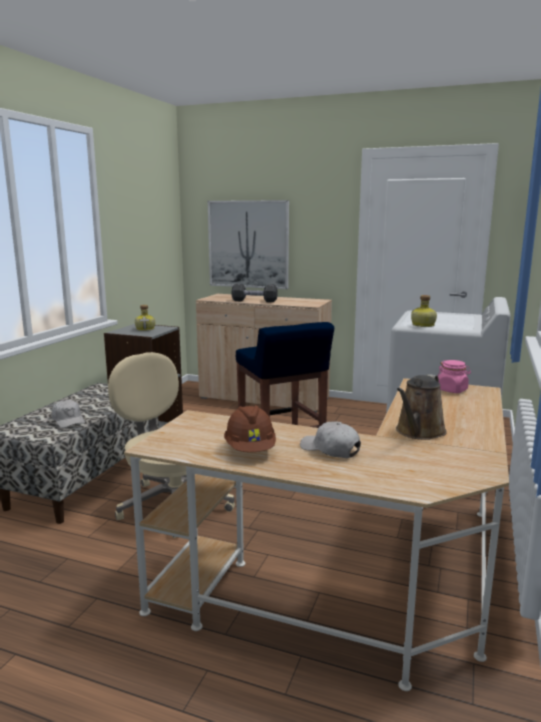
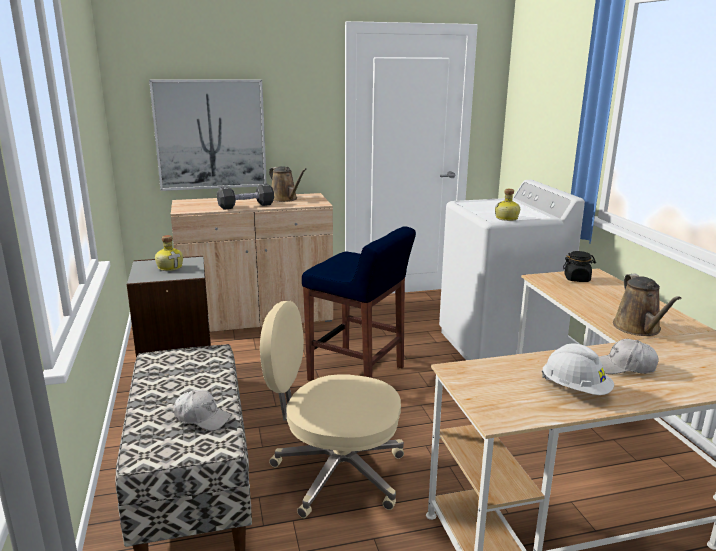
camera: 35 degrees left, 5 degrees up
(250, 449) = (575, 389): brown hard hat -> white hard hat
(293, 300) = (285, 199): none -> brown watering can
(452, 390) = (577, 279): pink jar -> black jar

